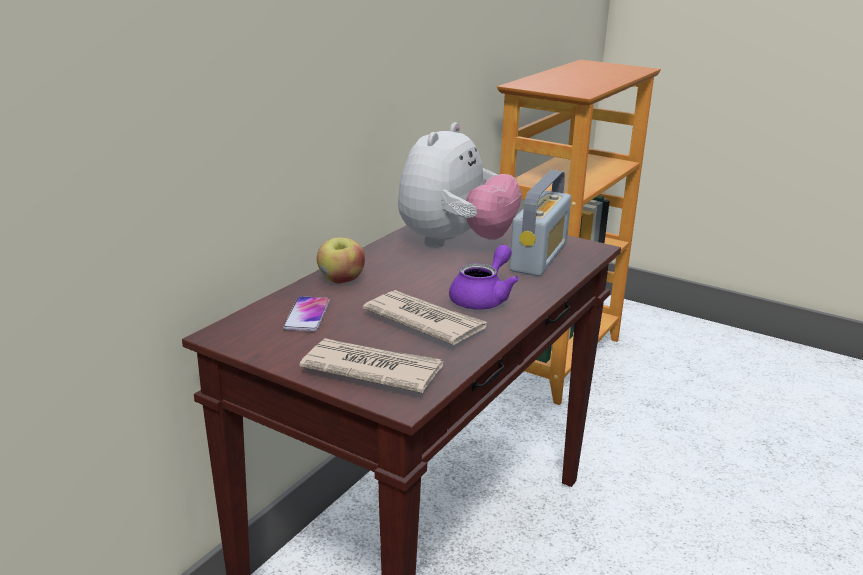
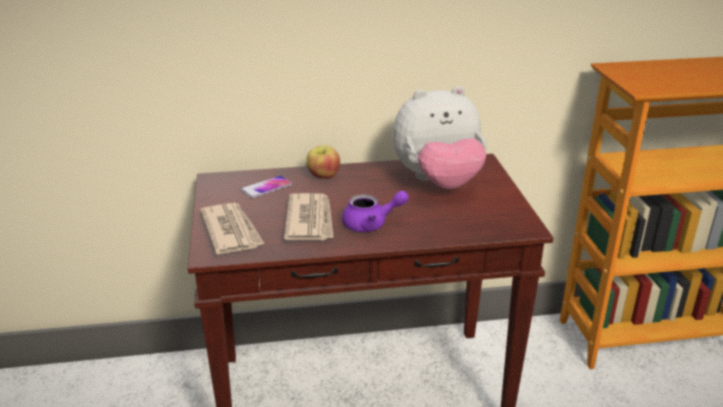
camera: 50 degrees right, 5 degrees up
(539, 257) = (471, 216): radio -> none

